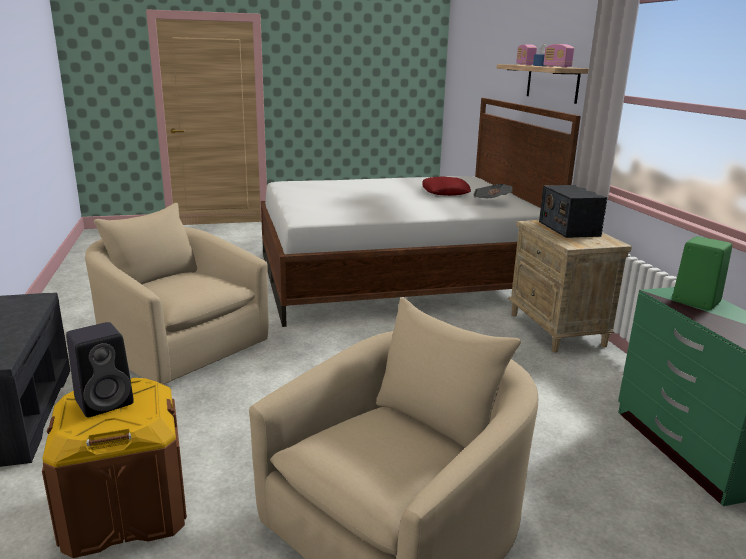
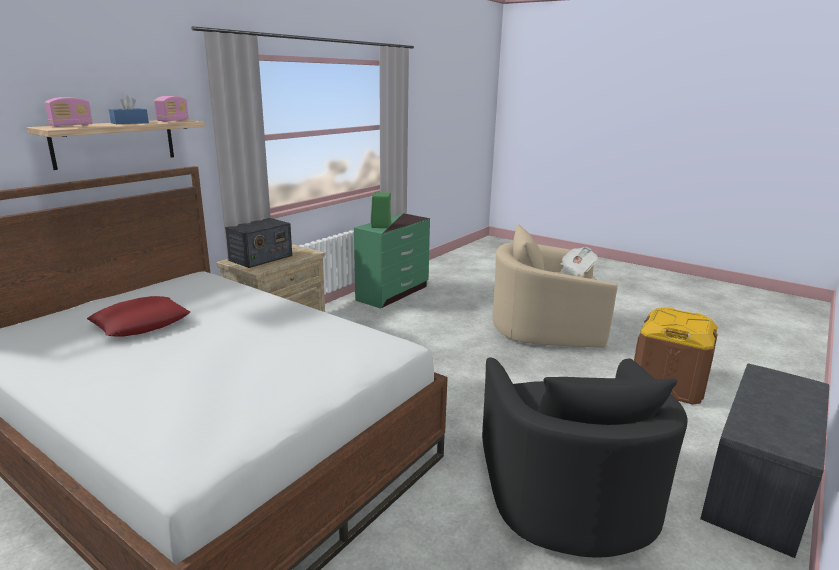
camera: 130 degrees left, 0 degrees up
(106, 401) = (683, 322): black speaker -> none
(178, 345) = (567, 491): beige armchair -> black armchair
(491, 202) = (185, 293): newspaper -> newspaper (576, 271)

